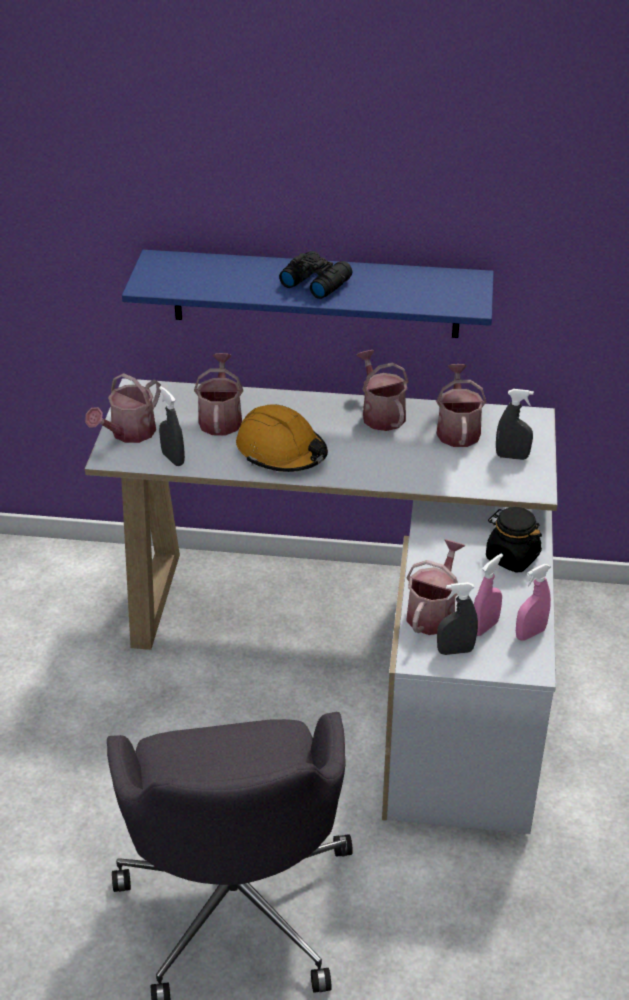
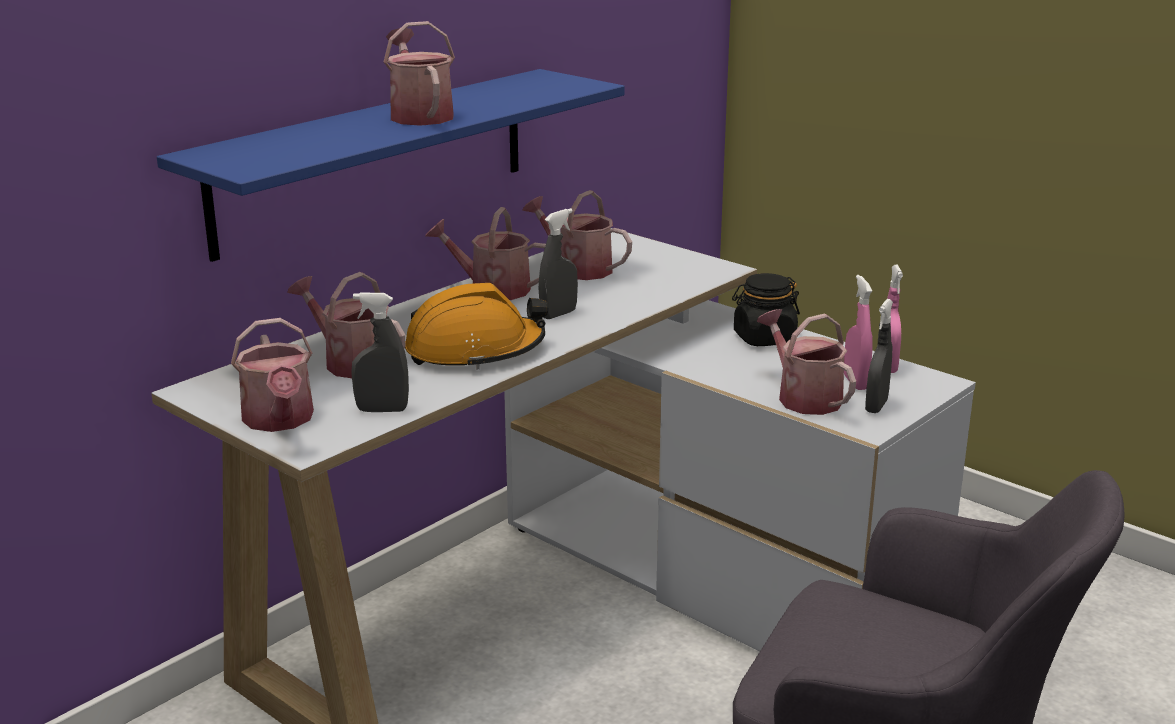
camera: 55 degrees left, 15 degrees down
(315, 282) = (419, 115): black binoculars -> watering can
(512, 456) = (658, 262): grey spray bottle -> grey spray bottle (558, 314)

